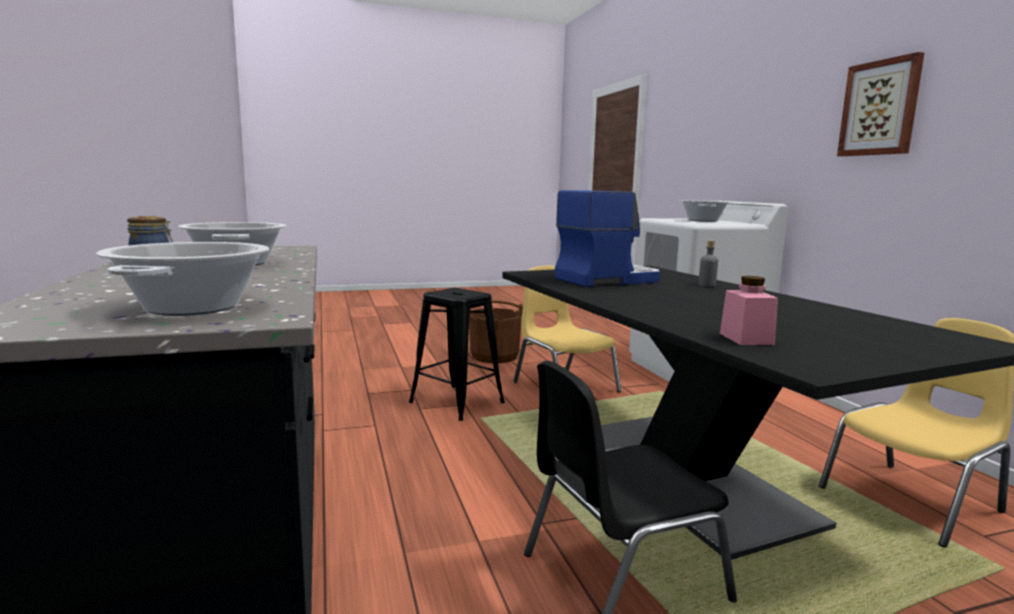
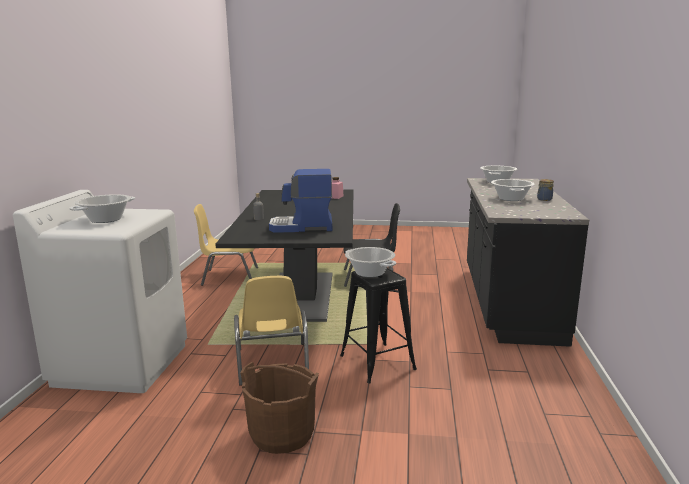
camera: 155 degrees left, 5 degrees up
(468, 293) = (369, 273): none -> cooking pot
(880, 108) = (104, 108): picture -> none

